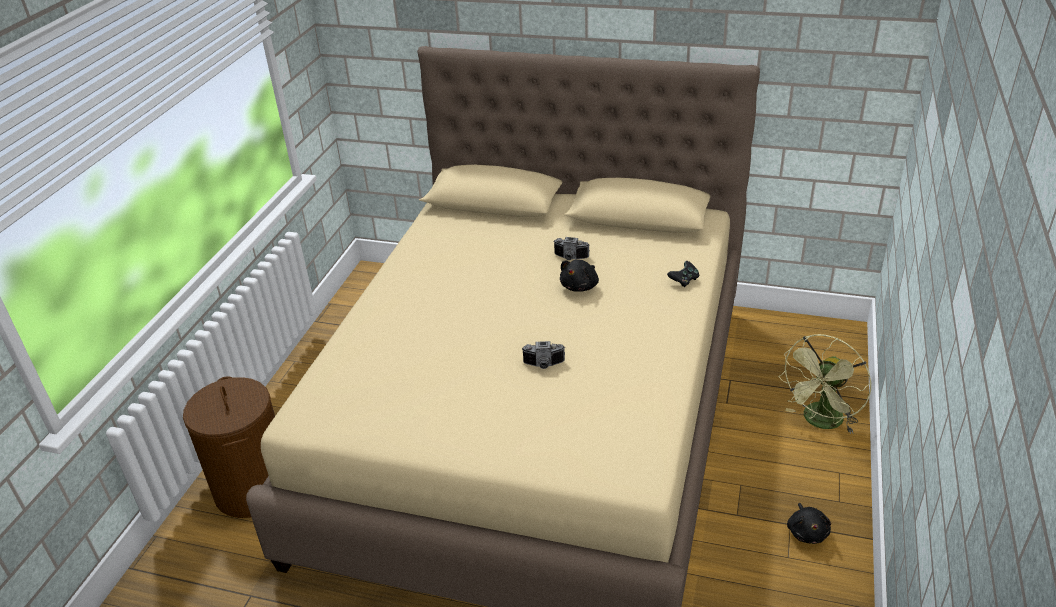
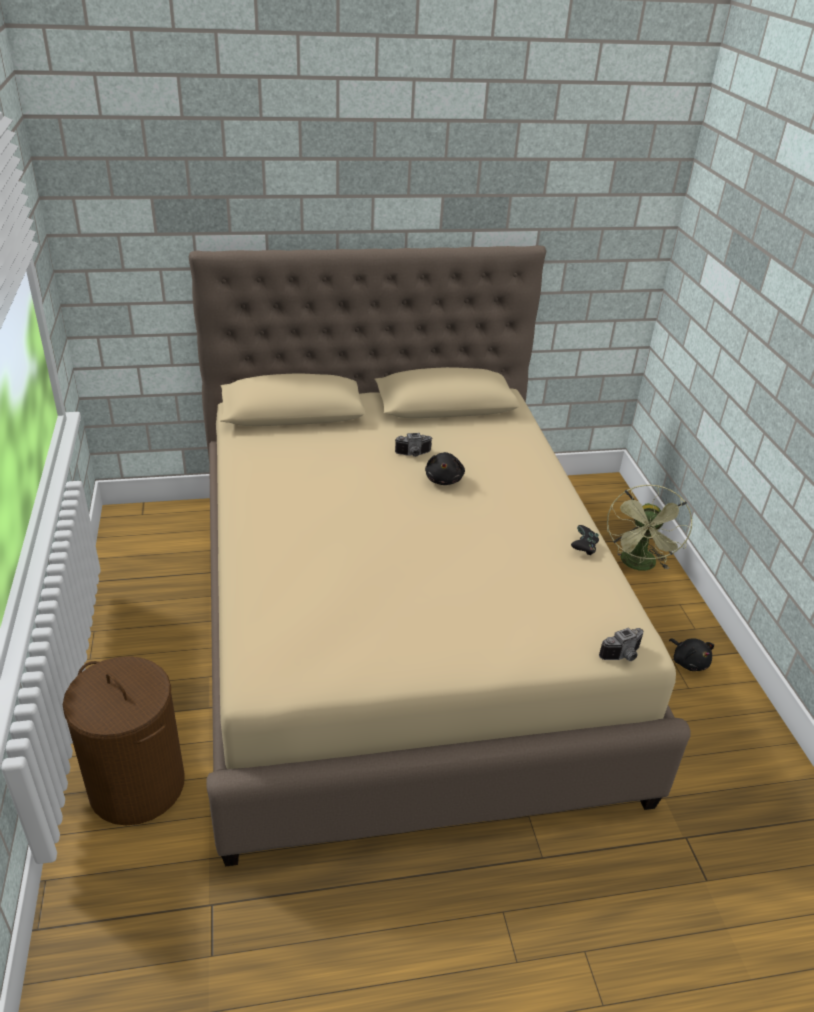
camera: 30 degrees left, 0 degrees up
(544, 365) = (470, 562): camera -> camera (623, 656)
(684, 280) = (532, 456): black game controller -> black game controller (584, 547)

